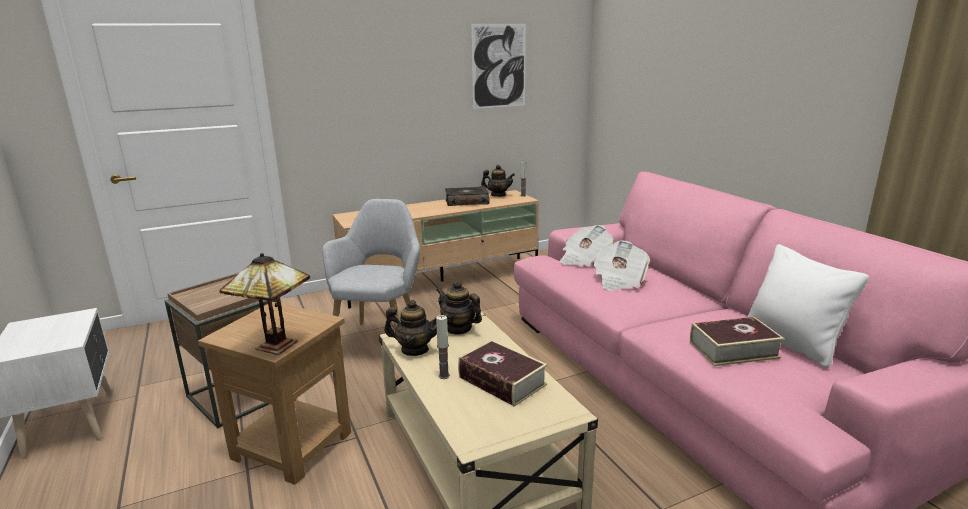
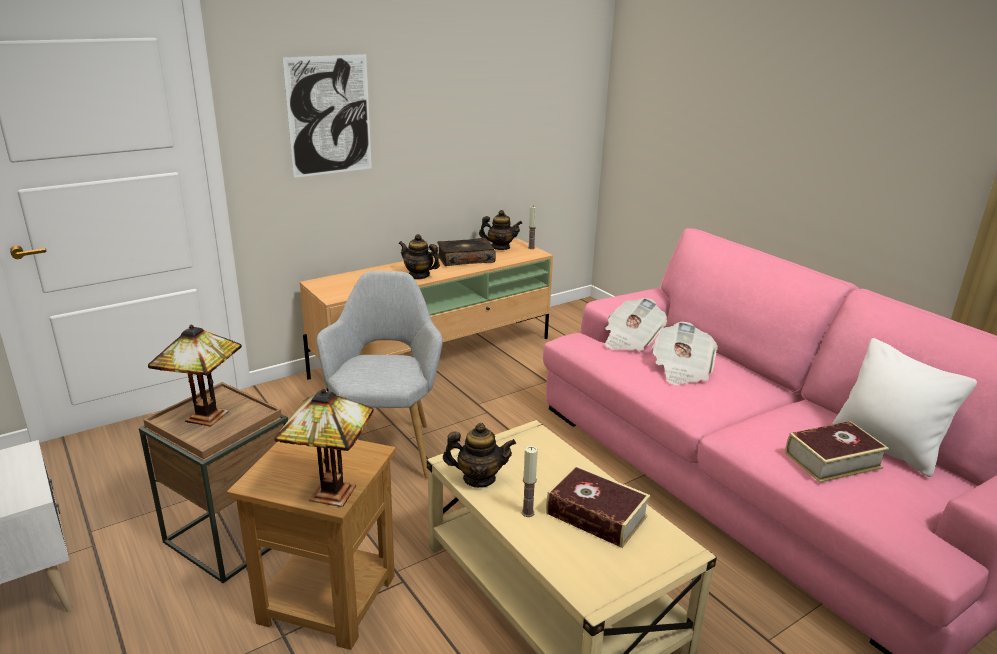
camera: 10 degrees left, 5 degrees up
(214, 295) = (207, 418): none -> table lamp
(458, 328) = (519, 446): teapot -> teapot (419, 275)
(499, 66) = (502, 85): picture -> picture (329, 116)

